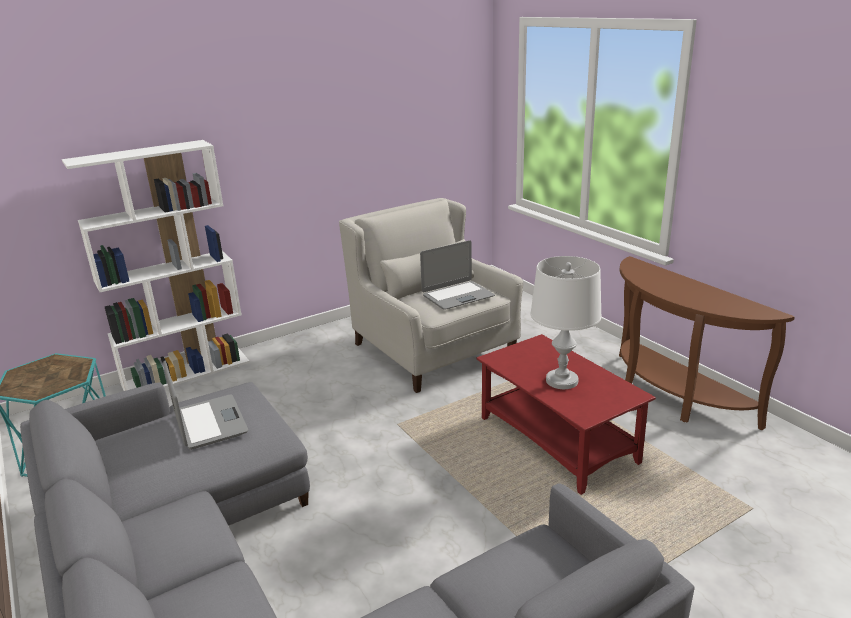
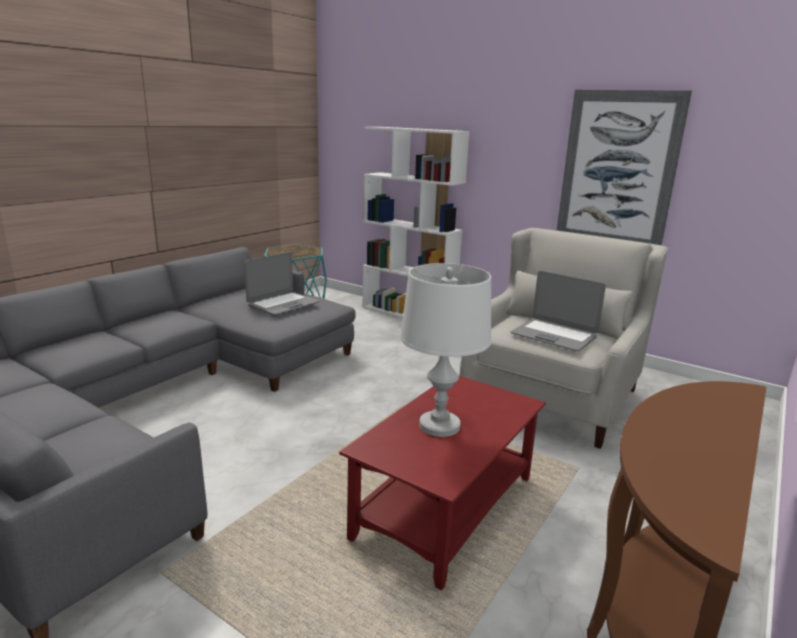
camera: 65 degrees right, 5 degrees down
(359, 145) = (617, 170): none -> picture

